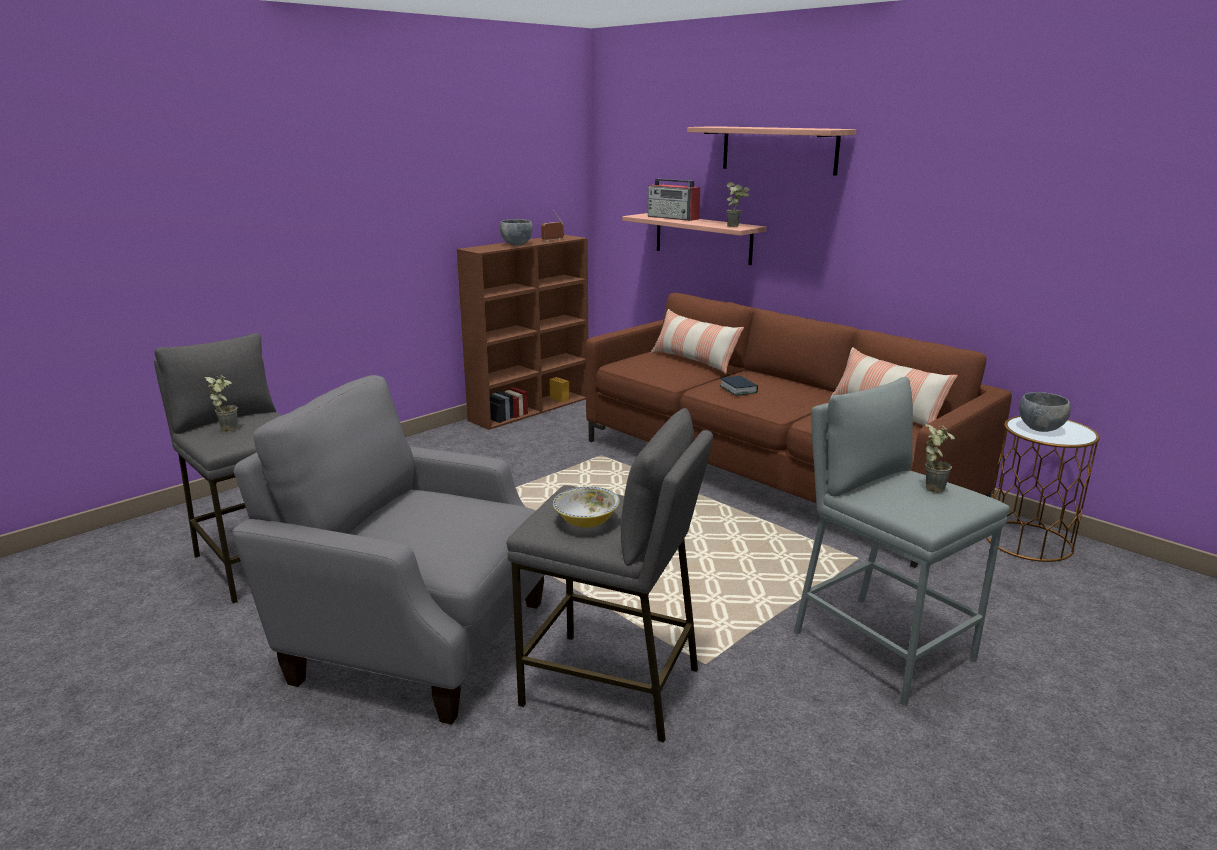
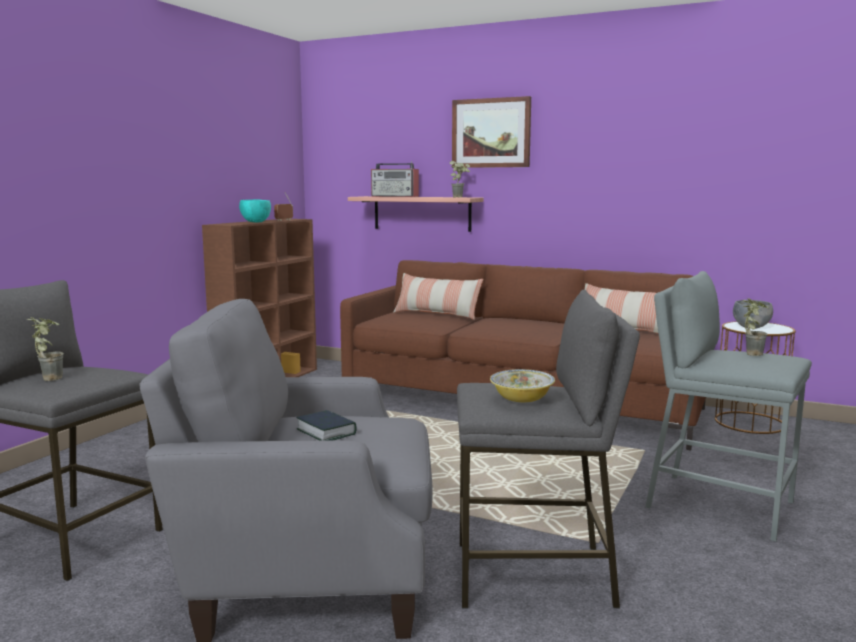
camera: 20 degrees left, 10 degrees down
(516, 244) = (255, 222): grey bowl -> turquoise bowl
(738, 389) = (497, 327): book -> book (326, 432)
(778, 149) = (491, 133): shelf -> picture

